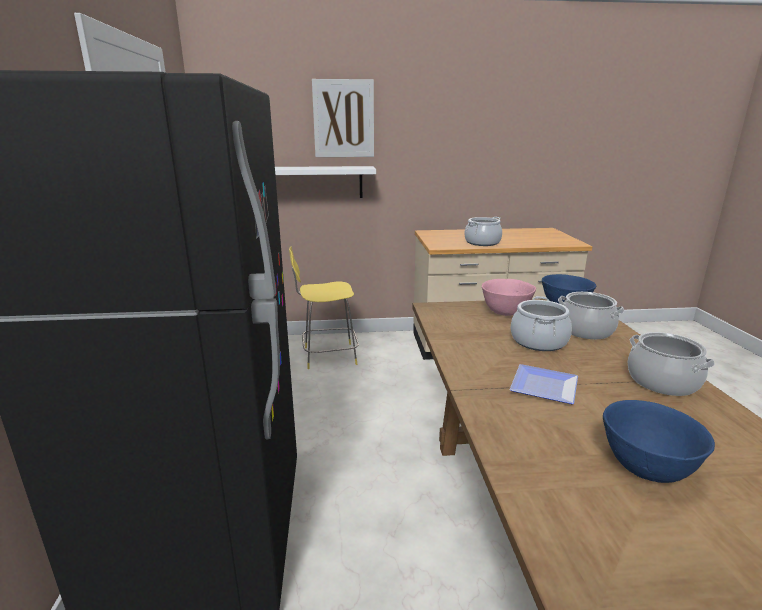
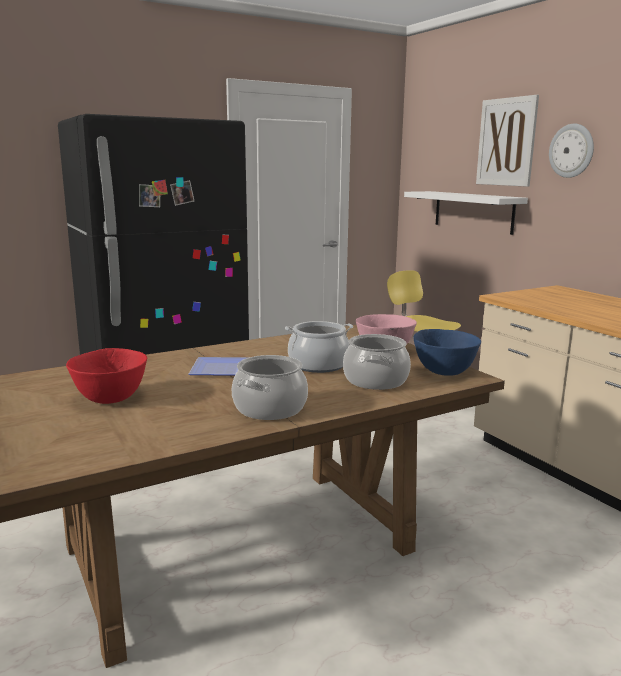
camera: 65 degrees right, 5 degrees down
(410, 127) = (571, 151): none -> wall clock
(482, 242) = (561, 306): cooking pot -> none
(645, 468) = (110, 398): blue bowl -> red bowl

